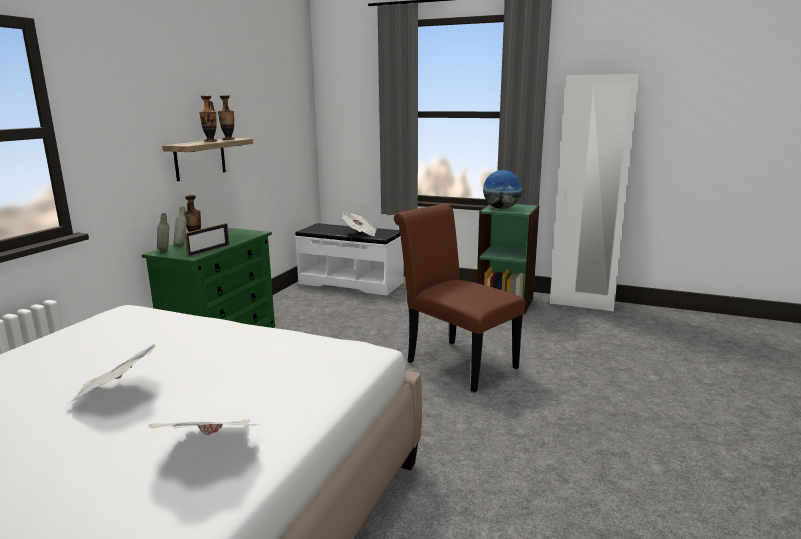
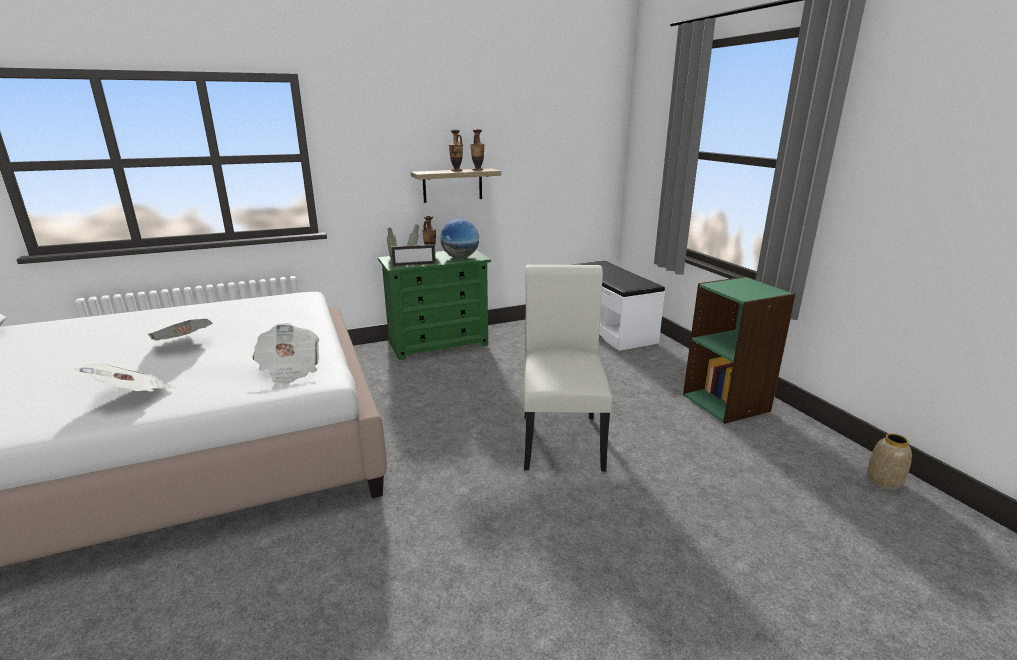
camera: 45 degrees right, 5 degrees up
(360, 233) = (614, 280): newspaper -> newspaper (289, 370)
(455, 362) = (561, 437): brown chair -> white chair
(501, 208) = (733, 286): globe -> globe (460, 257)
(582, 303) = (827, 442): white wardrobe -> none
(630, 311) = (884, 482): none -> vase

